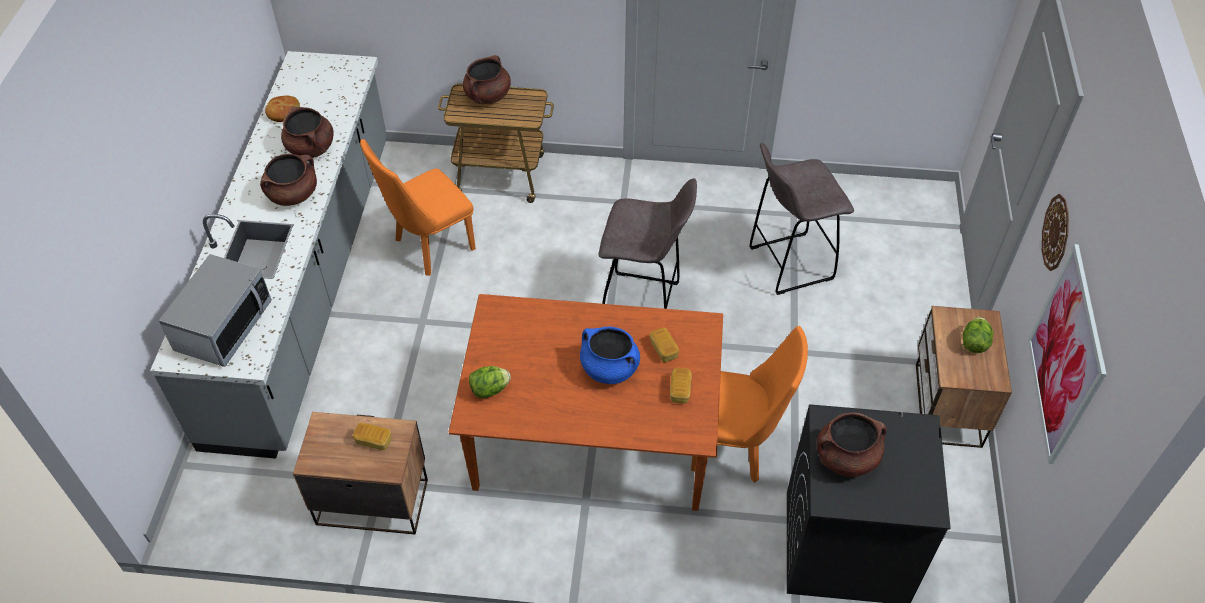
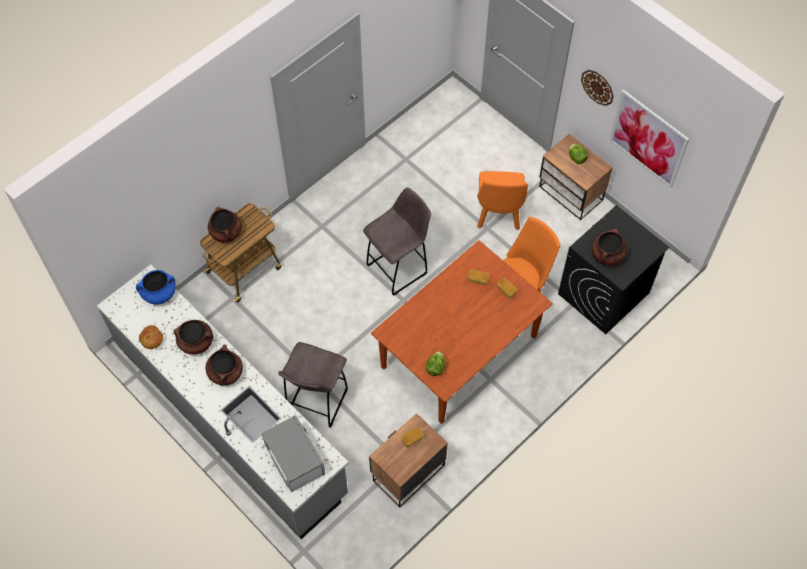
camera: 50 degrees left, 10 degrees up
(429, 248) = (264, 340): orange chair -> orange chair (498, 217)
(609, 368) = (468, 309): blue cooking pot -> blue cooking pot (159, 294)
(788, 264) = (434, 187): grey stool -> grey stool (316, 403)

